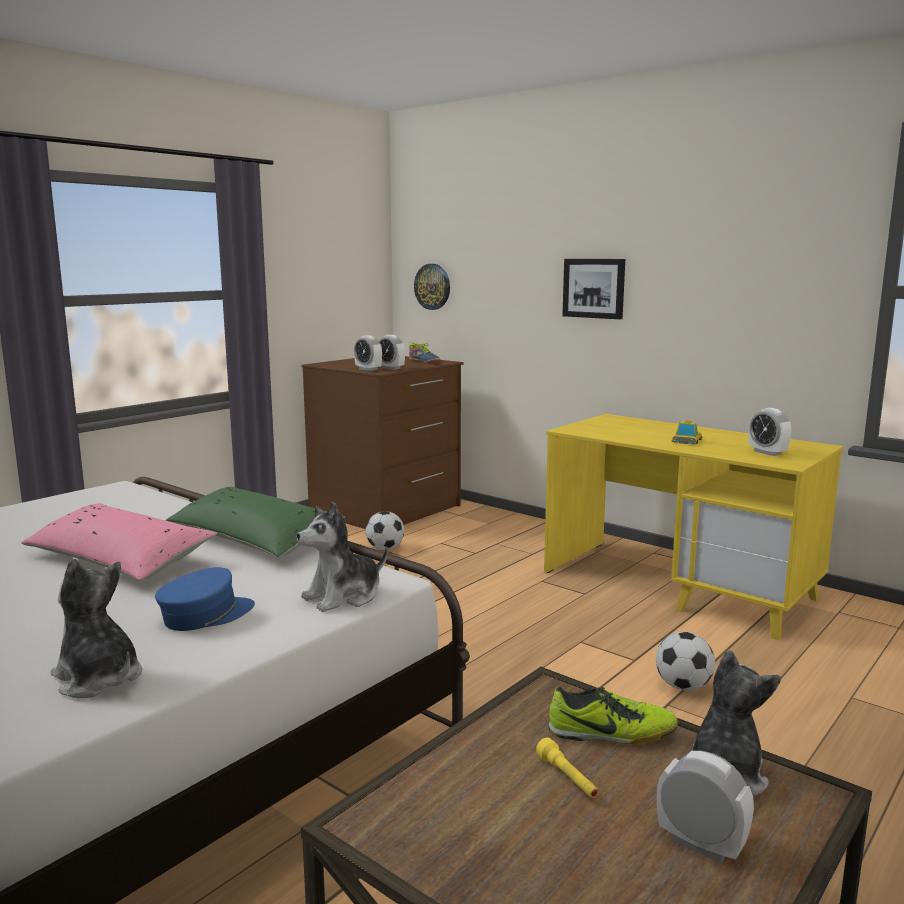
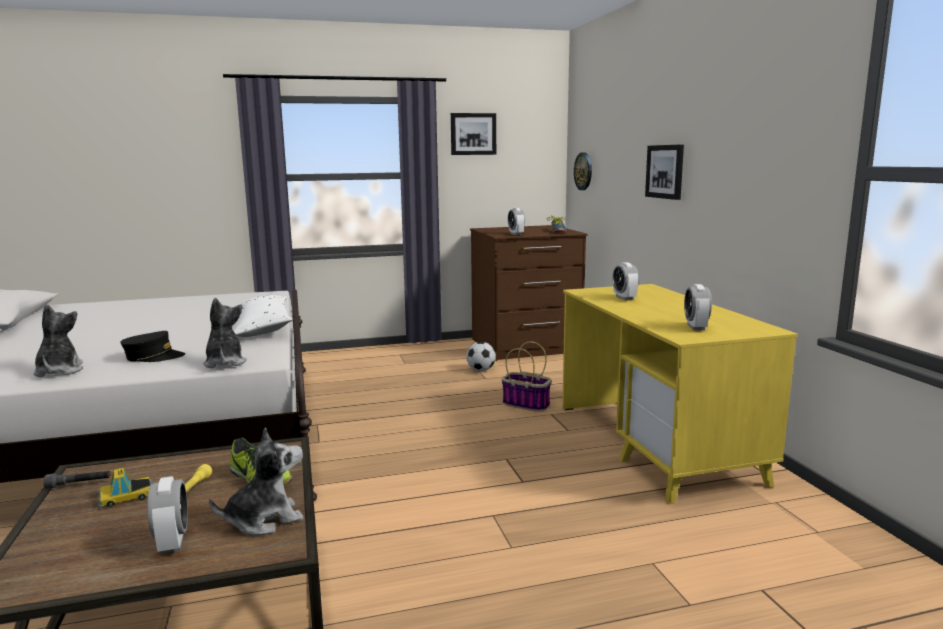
camera: 35 degrees right, 0 degrees up
(119, 560) = (186, 326): pink pillow -> none
(206, 615) = (153, 357): blue cap -> black cap
(254, 539) = (262, 327): green pillow -> white pillow
(297, 237) = (473, 134): none -> picture
(343, 596) = (224, 363): plush toy -> plush toy turned 75 degrees clockwise
(368, 369) = (498, 234): alarm clock -> alarm clock (624, 298)
(406, 837) = (79, 484): none -> grey flashlight
(501, 576) = (527, 404): none -> basket
(683, 686) = (525, 508): football -> none
(687, 440) = (653, 309): toy car -> toy car (126, 496)

